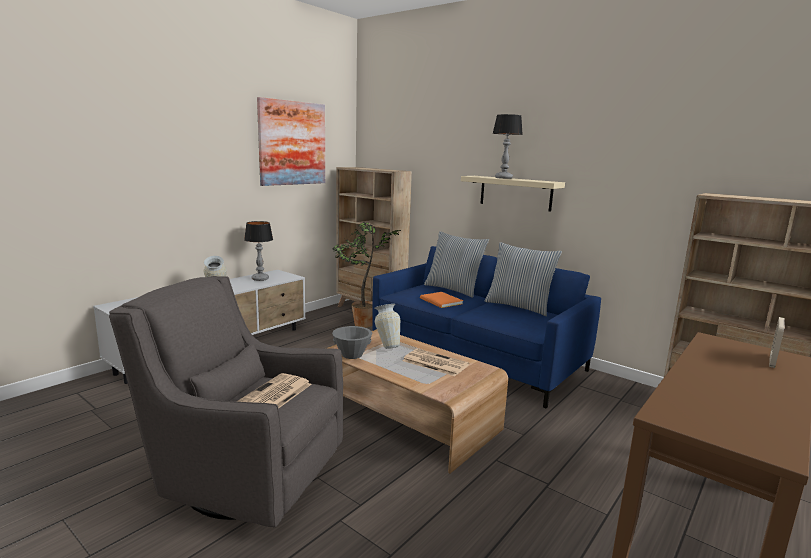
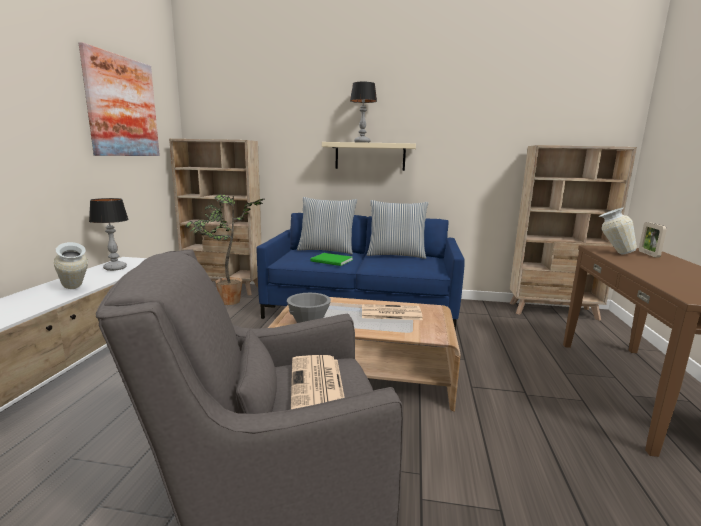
camera: 30 degrees left, 0 degrees up
(387, 346) = (329, 308): vase -> vase (612, 253)
(441, 301) = (332, 261): orange book -> green book

